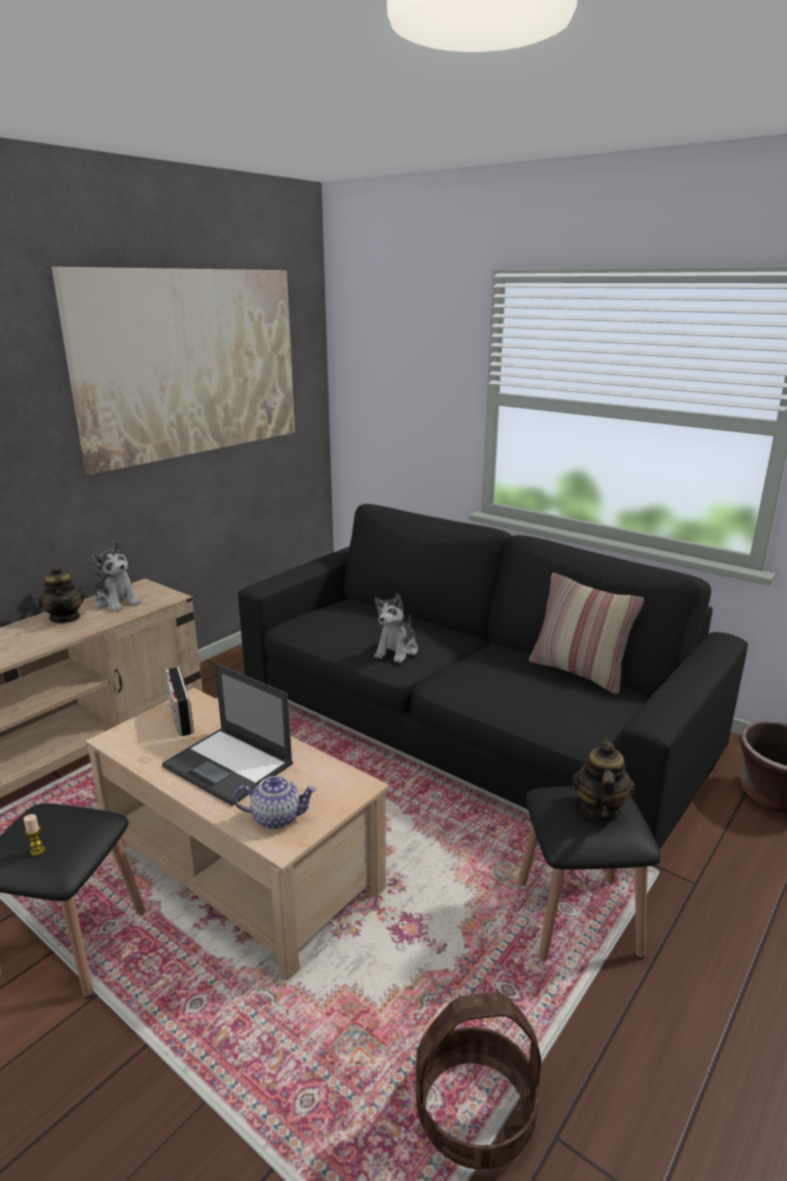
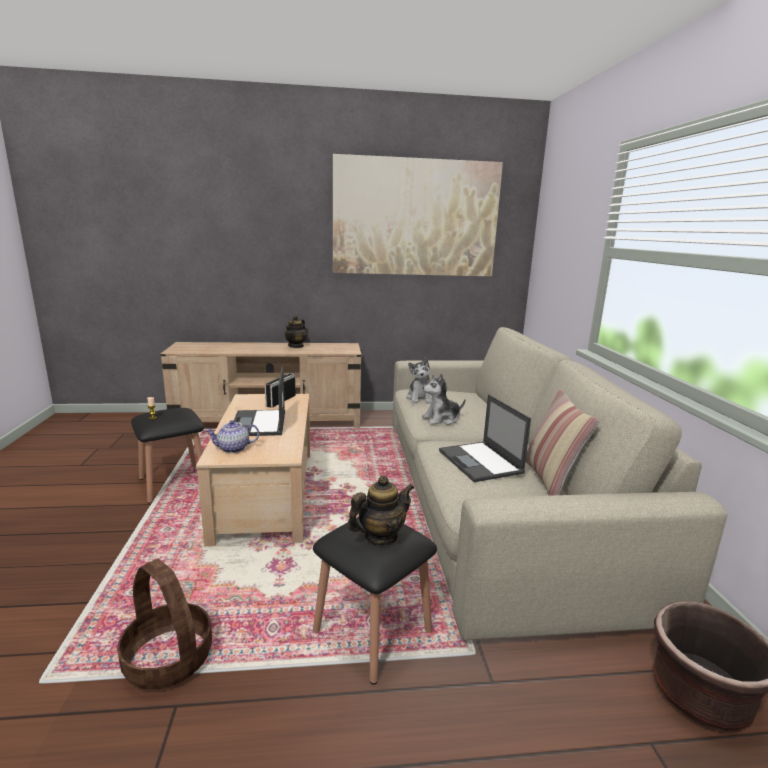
camera: 45 degrees right, 5 degrees down
(117, 601) = (327, 347): plush toy -> plush toy (420, 398)
(277, 817) = (233, 448): teapot -> teapot turned 120 degrees clockwise
(466, 719) = (491, 497): black sofa -> beige sofa
(521, 683) = (481, 462): none -> laptop

